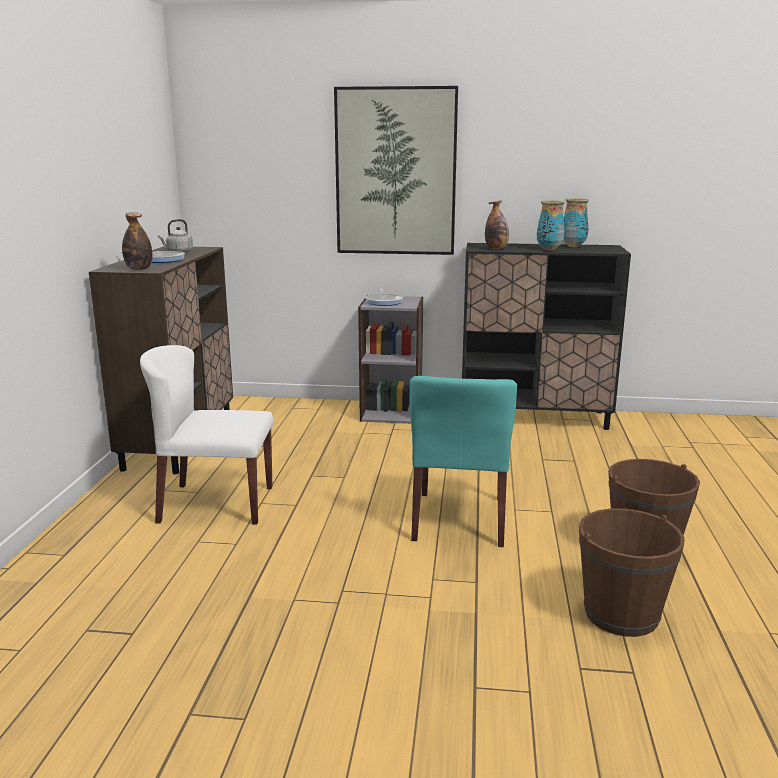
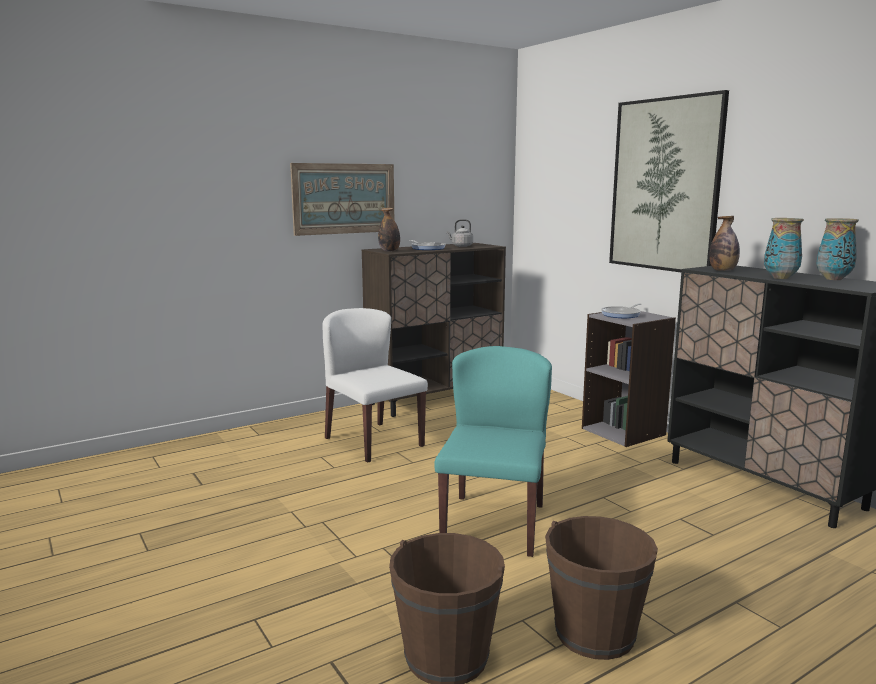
camera: 50 degrees right, 5 degrees down
(63, 204) = (344, 198): none -> picture
(459, 519) = (493, 523): turquoise chair -> turquoise chair turned 135 degrees clockwise

